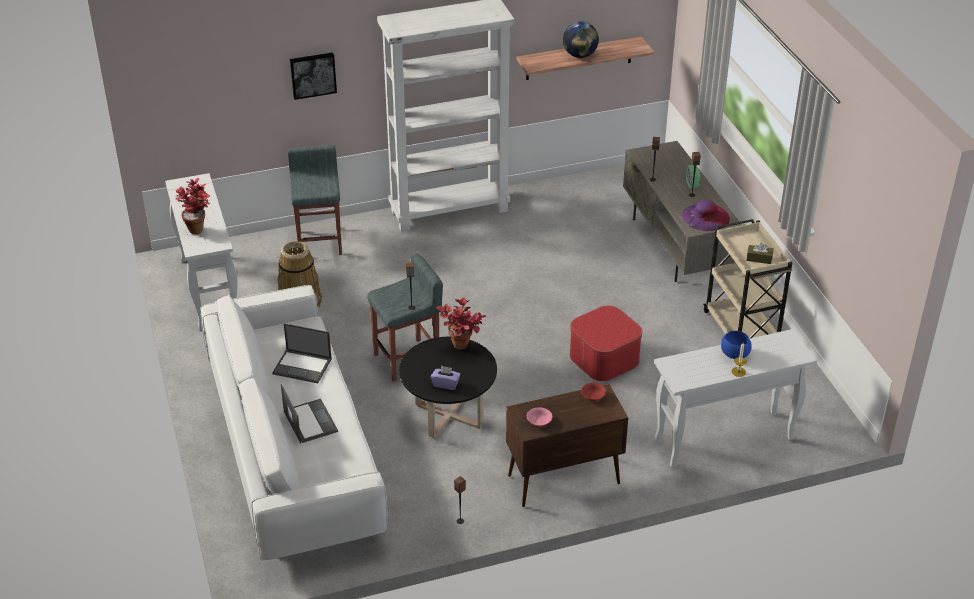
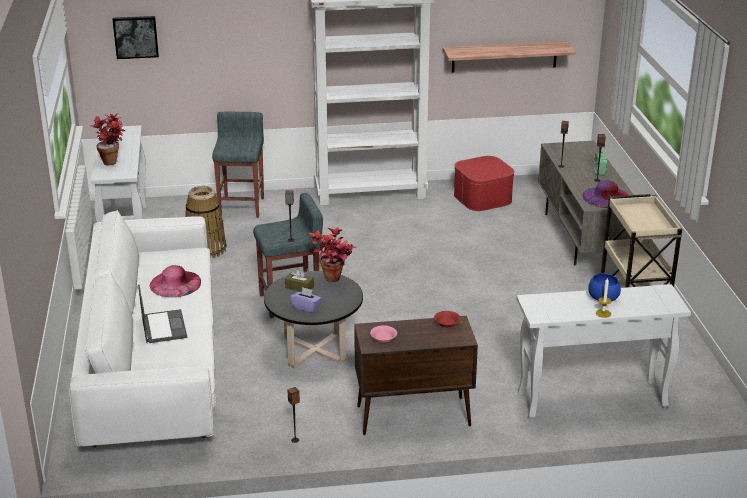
camera: 10 degrees right, 10 degrees down
(303, 366) = (175, 283): laptop -> pink hat
(313, 74) = (245, 41): picture -> picture (136, 36)
(580, 55) = (503, 50): globe -> none
(604, 358) = (485, 319): ottoman -> ottoman (482, 198)
(759, 258) = (649, 225): brown tissue box -> brown tissue box (299, 287)

